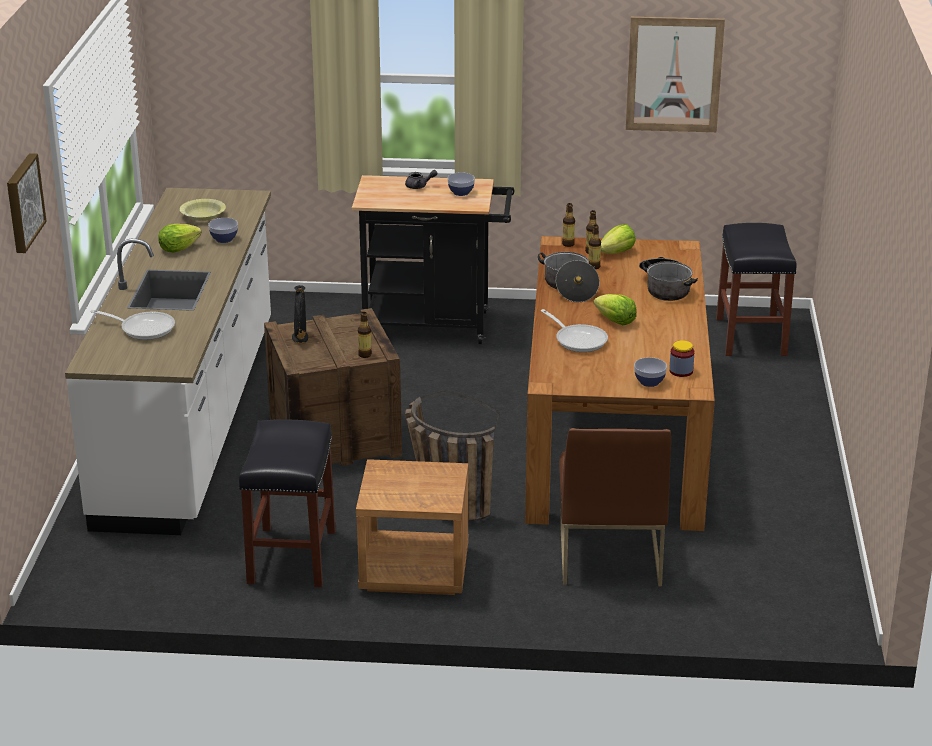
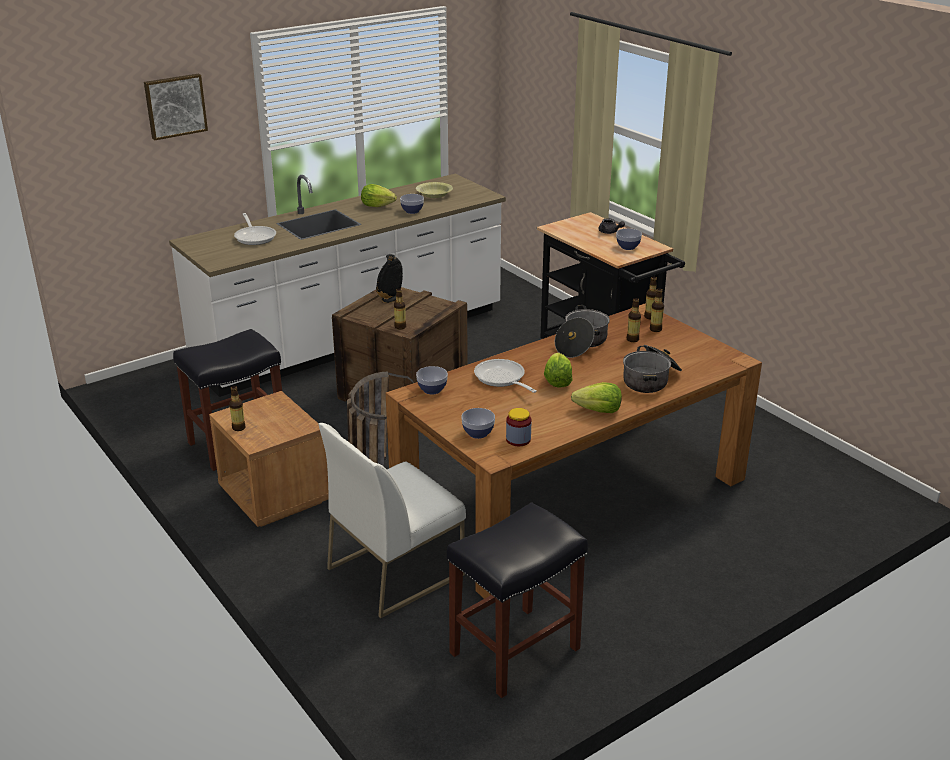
camera: 50 degrees right, 0 degrees up
(406, 502) = (238, 428): none -> bottle
(553, 373) = (432, 390): none -> bowl
(578, 340) = (502, 379): frying pan -> frying pan turned 135 degrees clockwise
(608, 554) = (396, 570): brown chair -> white chair
(617, 252) = (673, 339): lettuce -> lettuce (598, 411)
(674, 74) = (841, 195): picture -> none
(751, 337) = (830, 494): black stool -> black stool (514, 652)

